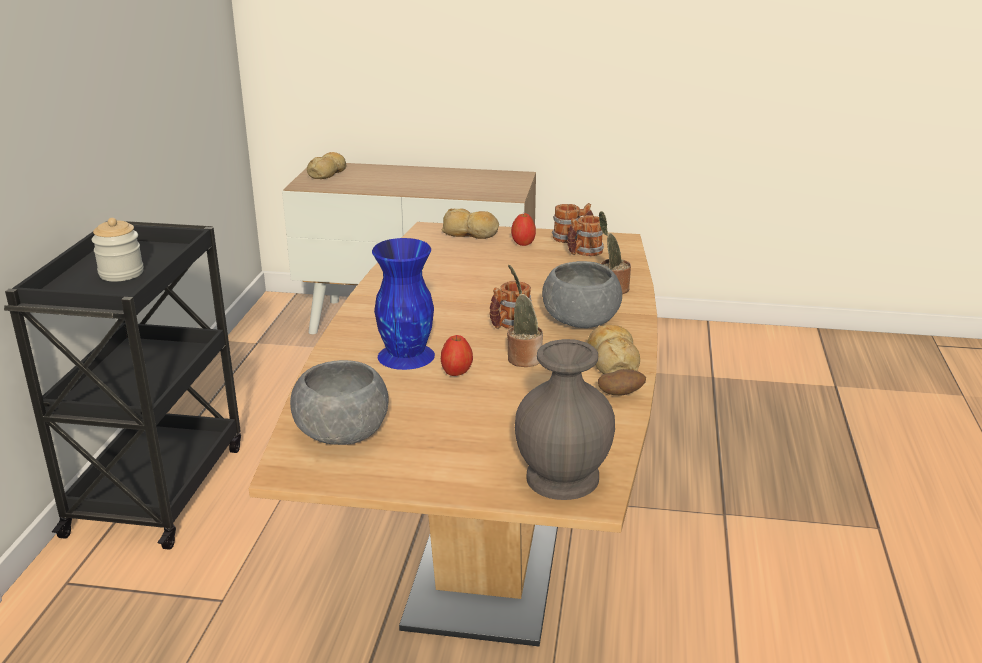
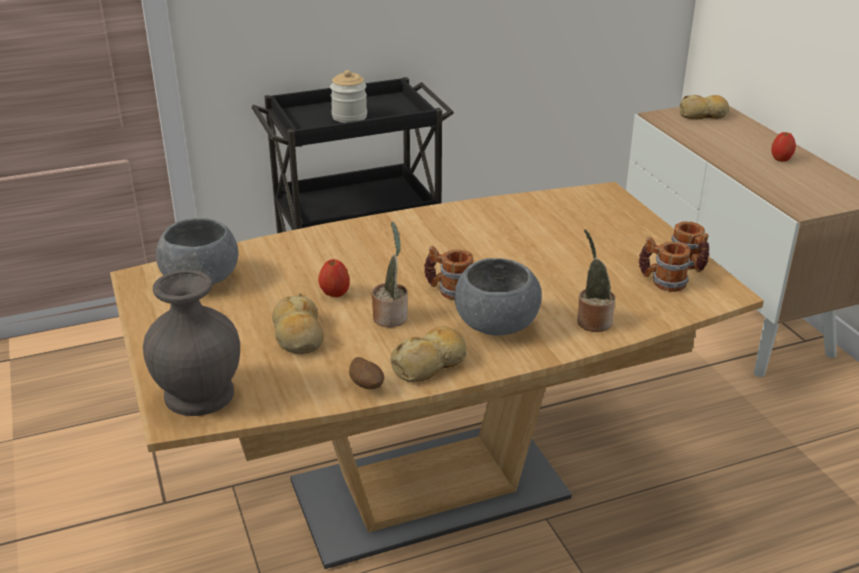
camera: 60 degrees right, 5 degrees up
(407, 355) = (345, 263): blue vase -> none
(470, 233) = (624, 212): bread -> bread (298, 335)
(523, 243) = (638, 244): apple -> apple (781, 159)

